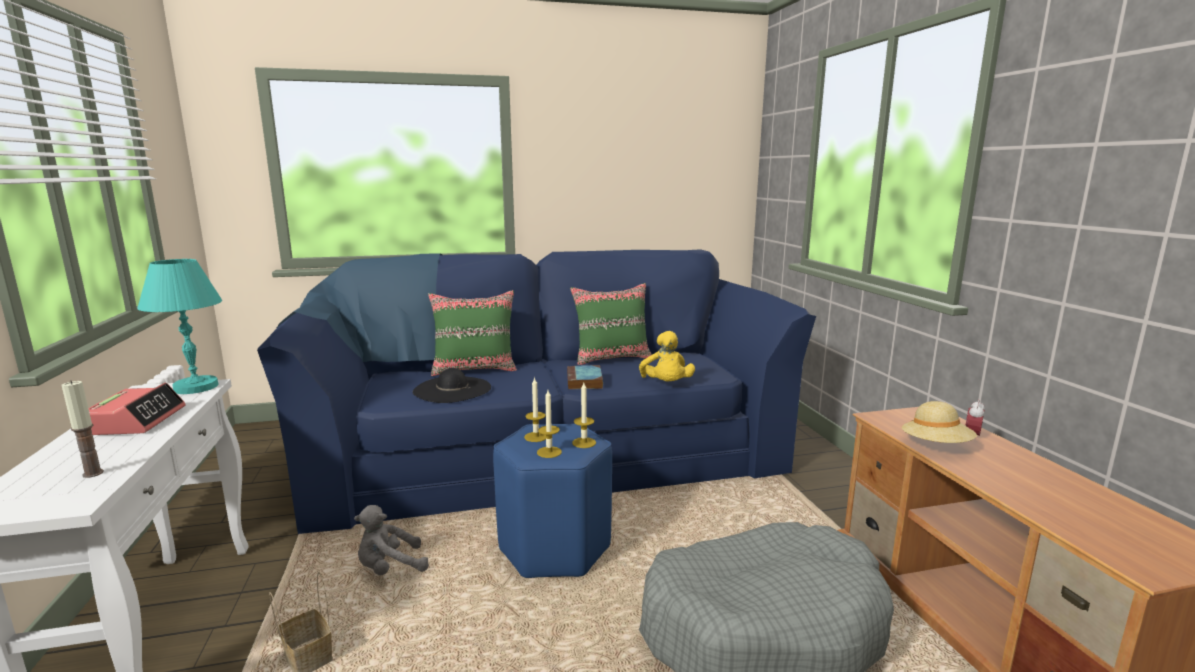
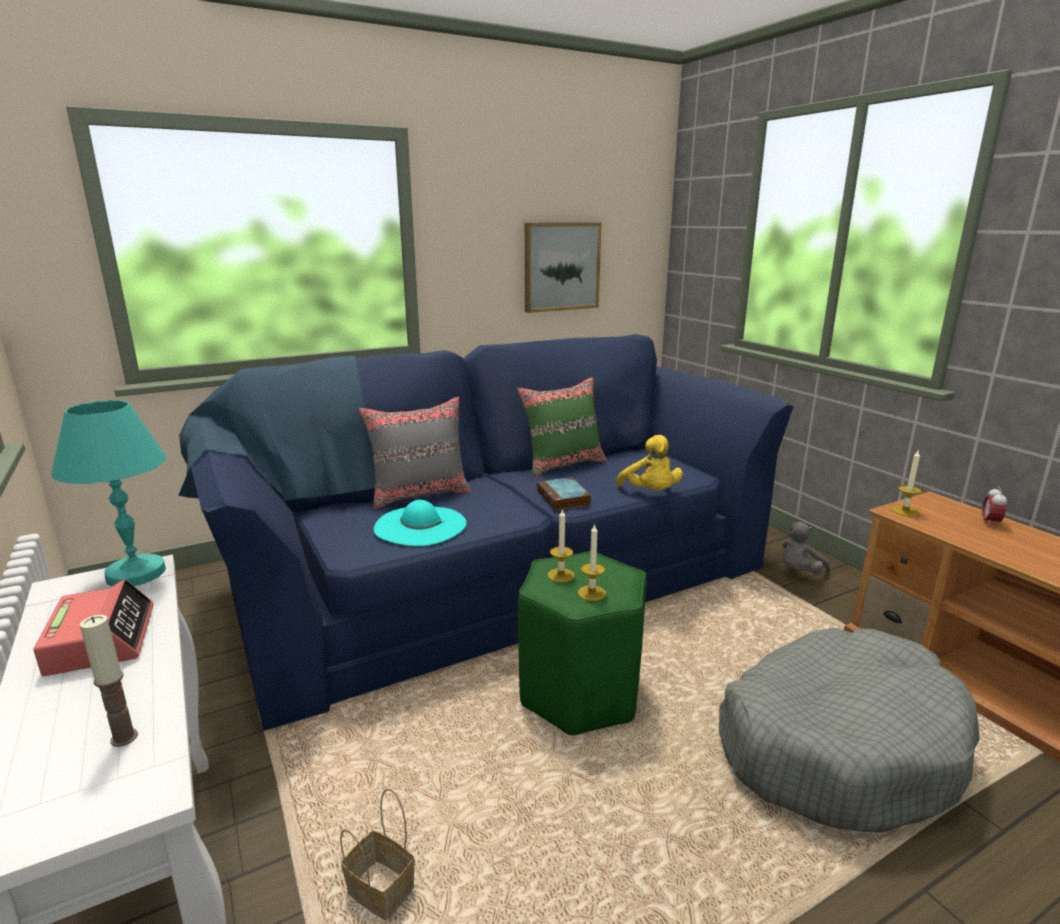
camera: 15 degrees left, 5 degrees up
(390, 568) = (408, 753): grey plush toy -> grey plush toy (799, 572)
(452, 389) = (420, 525): black hat -> turquoise hat
(475, 369) = (420, 495): green pillow -> grey pillow
(555, 548) = (581, 693): blue stool -> green stool
(584, 442) = (619, 575): candle -> candle (905, 511)
(647, 191) = (561, 266): none -> picture
(936, 446) = (971, 538): beige hat -> none

